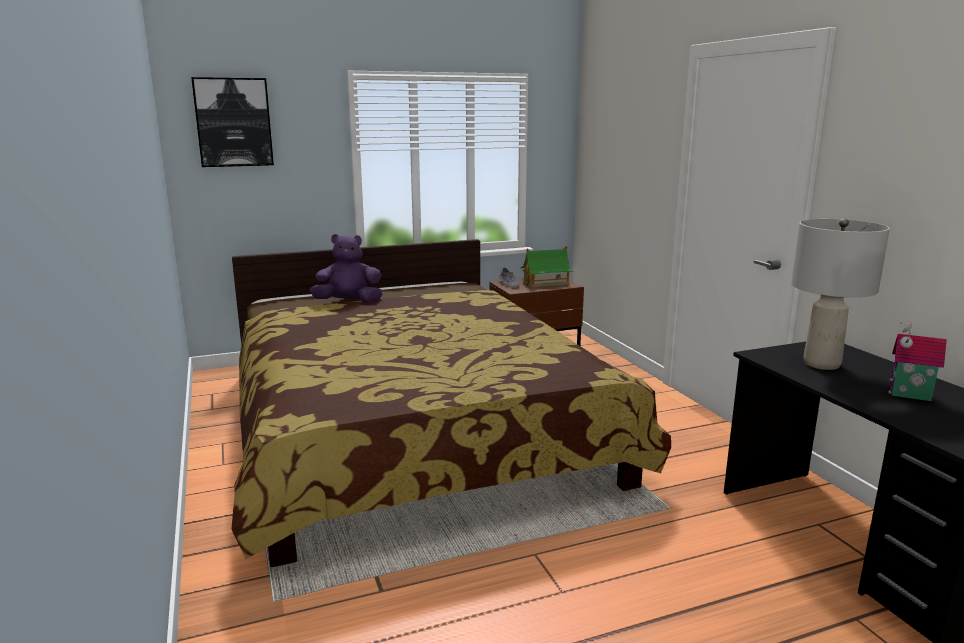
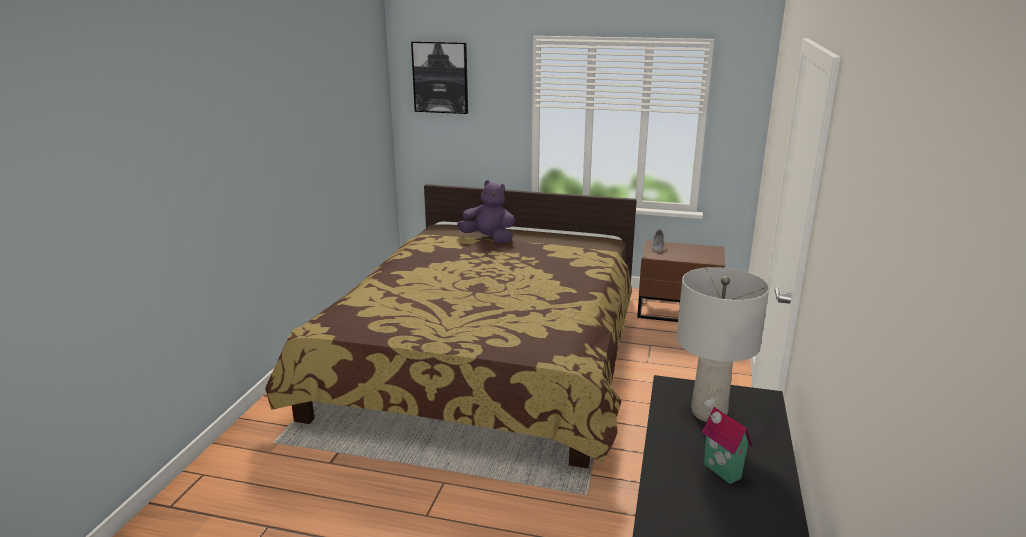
camera: 35 degrees right, 5 degrees up
(545, 282) = (695, 252): toy house -> none

